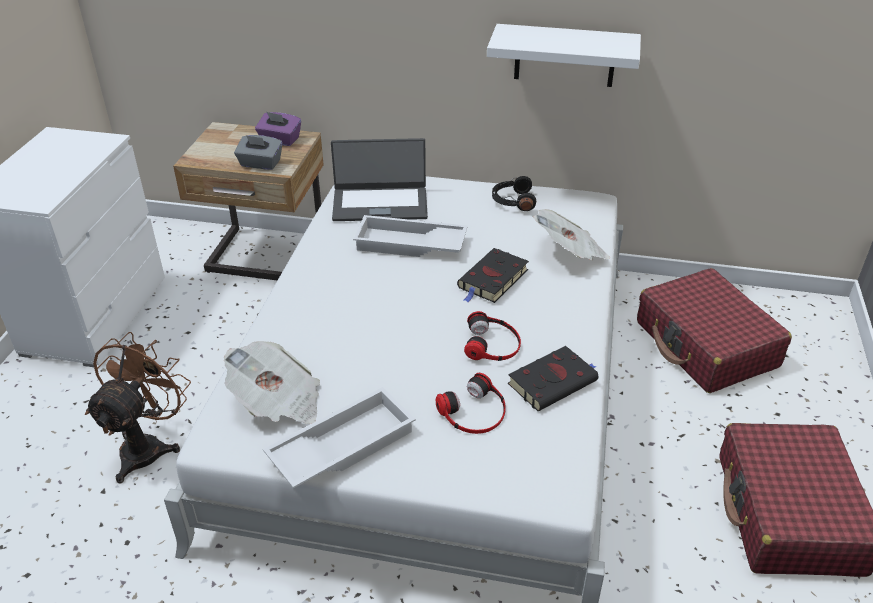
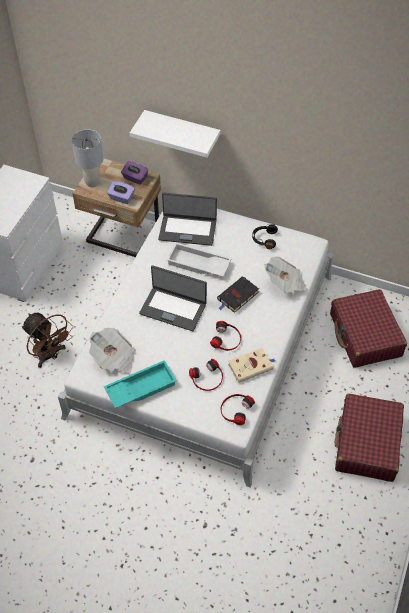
camera: 10 degrees right, 15 degrees up
(148, 446) = (50, 355): brown fan -> brown fan turned 105 degrees clockwise
(208, 150) = (93, 182): none -> grey table lamp
(260, 164) = (121, 198): grey tissue box -> purple tissue box
(342, 445) = (141, 387): white tray -> turquoise tray
(380, 309) = (173, 308): none -> laptop
(548, 459) = (235, 409): none -> headphones
(554, 381) = (251, 366): black book -> beige book
(565, 55) = (302, 165): white shelf -> white shelf (182, 132)

